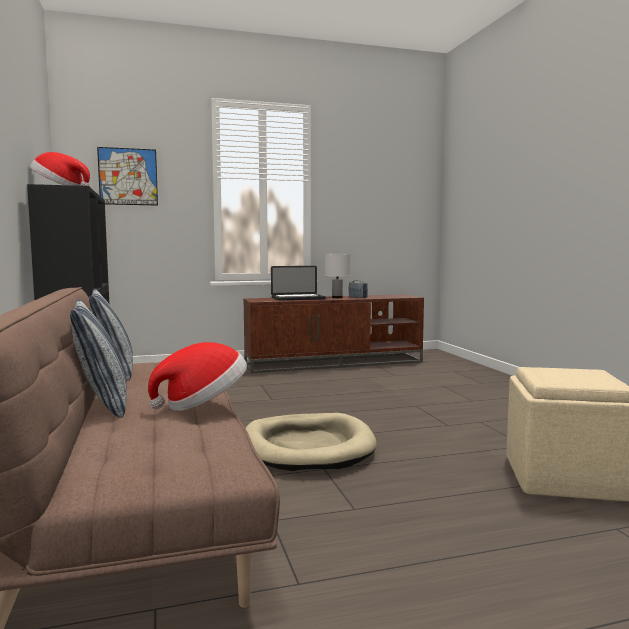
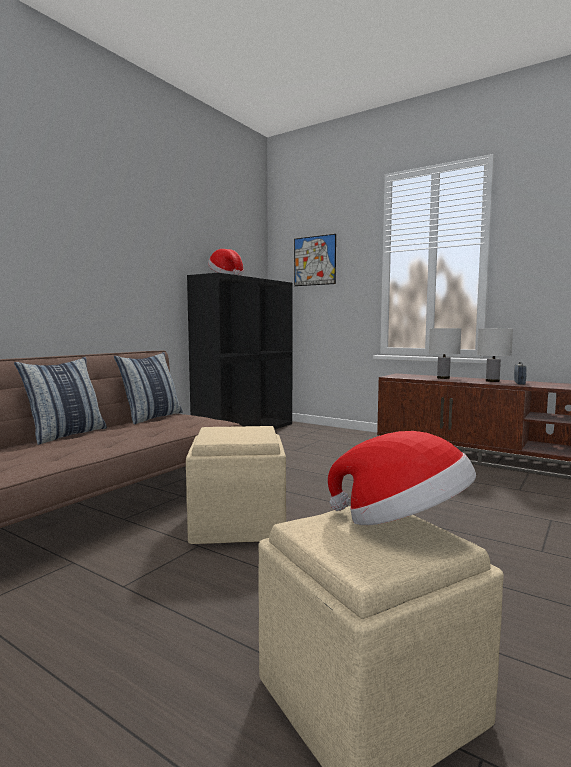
camera: 50 degrees right, 0 degrees up
(203, 404) = (84, 449): hat -> hat (402, 523)
(298, 298) = (443, 378): laptop -> white table lamp
(307, 447) = (239, 523): beige dog bed -> beige ottoman

